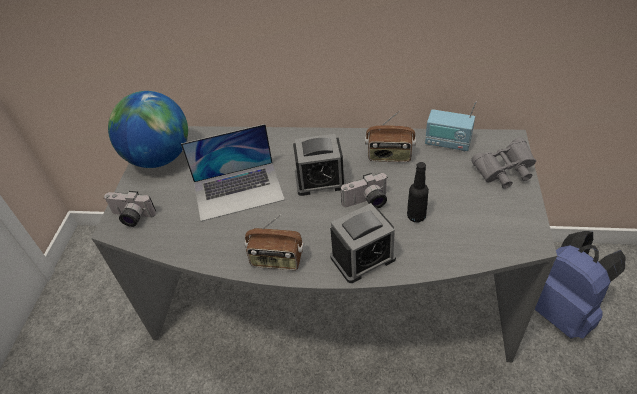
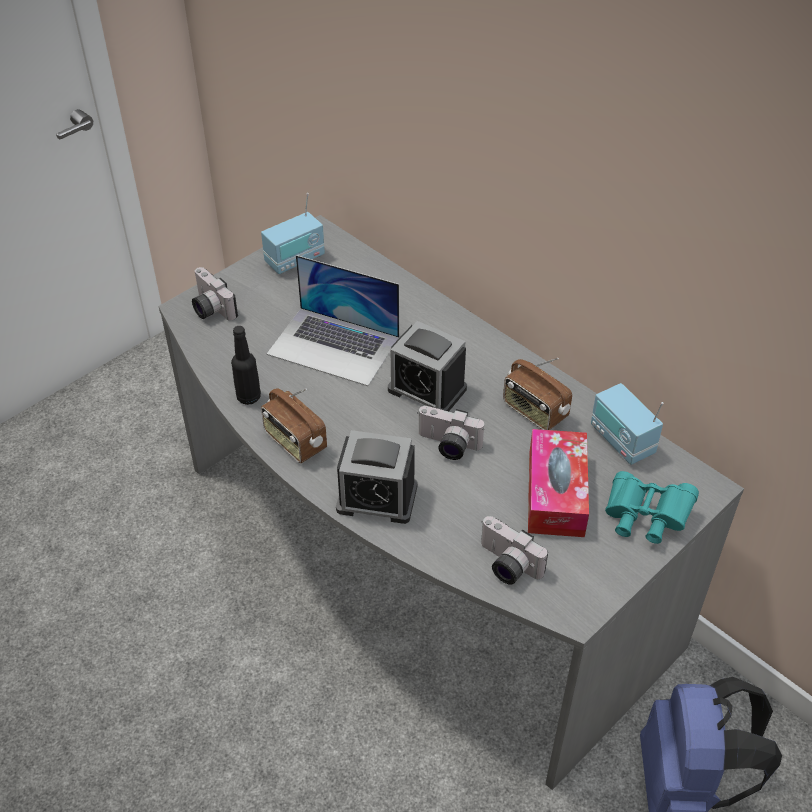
camera: 35 degrees right, 0 degrees up
(159, 158) = (295, 260): globe -> radio
(416, 216) = (482, 495): black bottle -> black bottle (248, 397)
(450, 189) = (556, 493): none -> tissue box
(472, 244) = (506, 565): none -> camera
(503, 172) = (644, 518): grey binoculars -> turquoise binoculars

